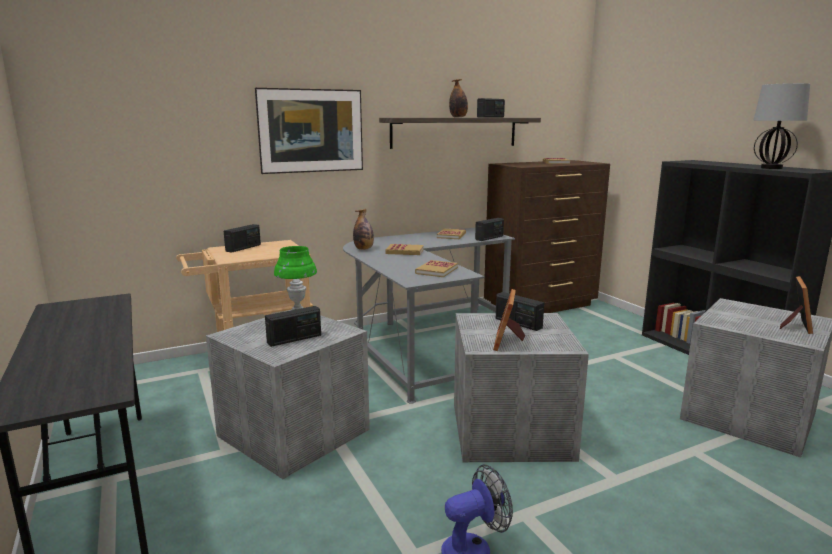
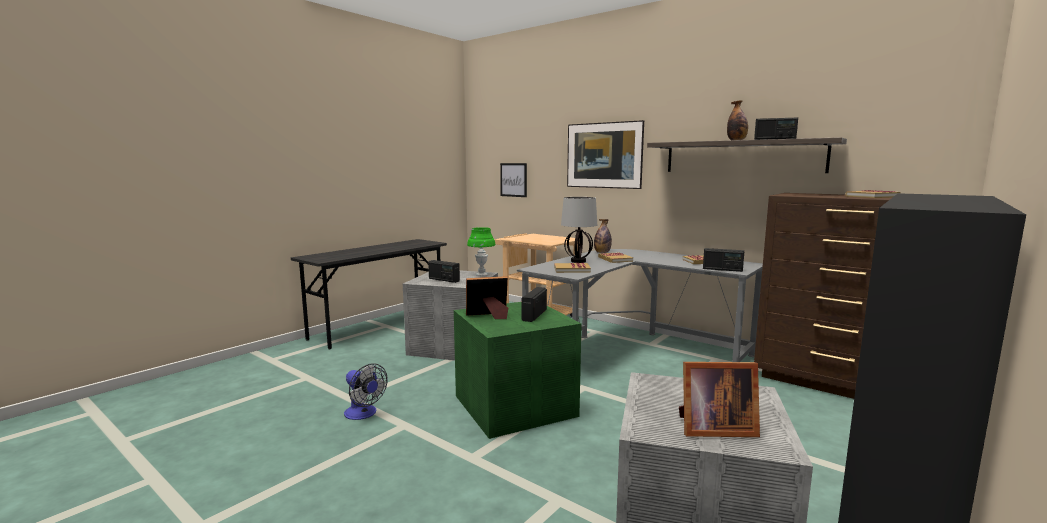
camera: 65 degrees right, 5 degrees down
(154, 170) = (513, 180): none -> picture
(243, 248) = (541, 236): radio -> none
(508, 429) = (515, 405): grey storage box -> green storage box
(771, 168) = (927, 203): table lamp -> table lamp (578, 261)

